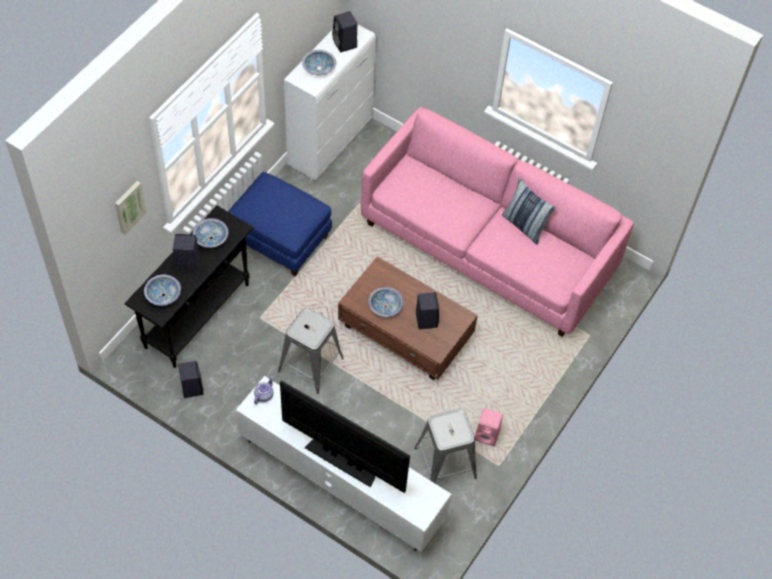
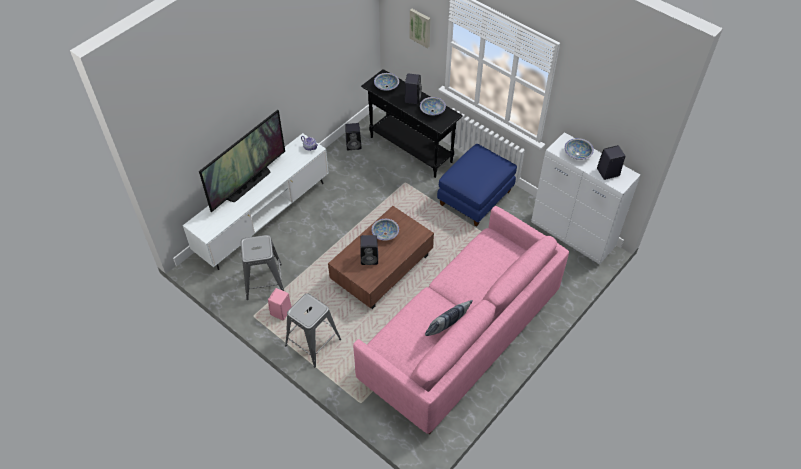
camera: 100 degrees right, 5 degrees down
(311, 364) = (361, 209): grey stool -> grey stool (313, 343)

